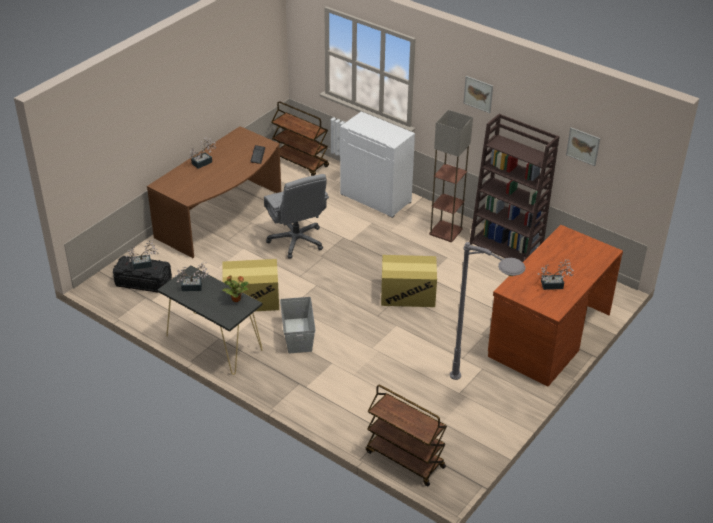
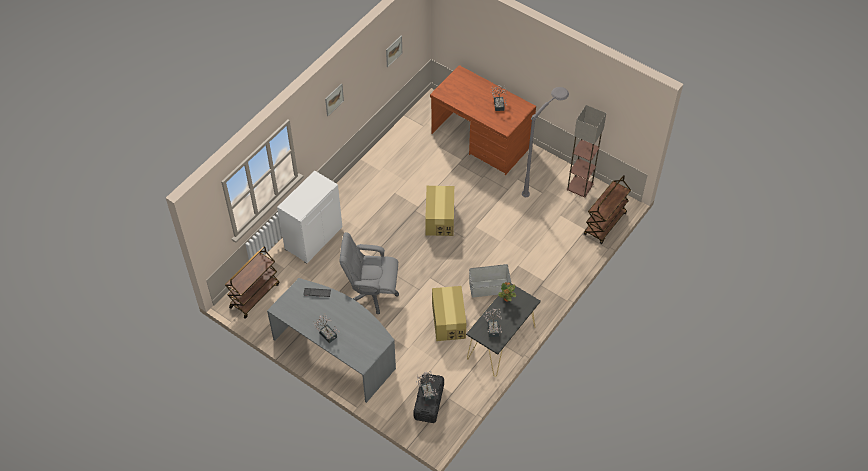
camera: 90 degrees left, 15 degrees up
(222, 216) = (336, 351): brown desk -> grey desk
(296, 240) = (372, 293): grey office chair -> grey office chair turned 150 degrees counterclockwise
(446, 232) = (362, 192): floor lamp -> floor lamp (580, 186)
(506, 247) = (382, 155): brown bookcase -> none

